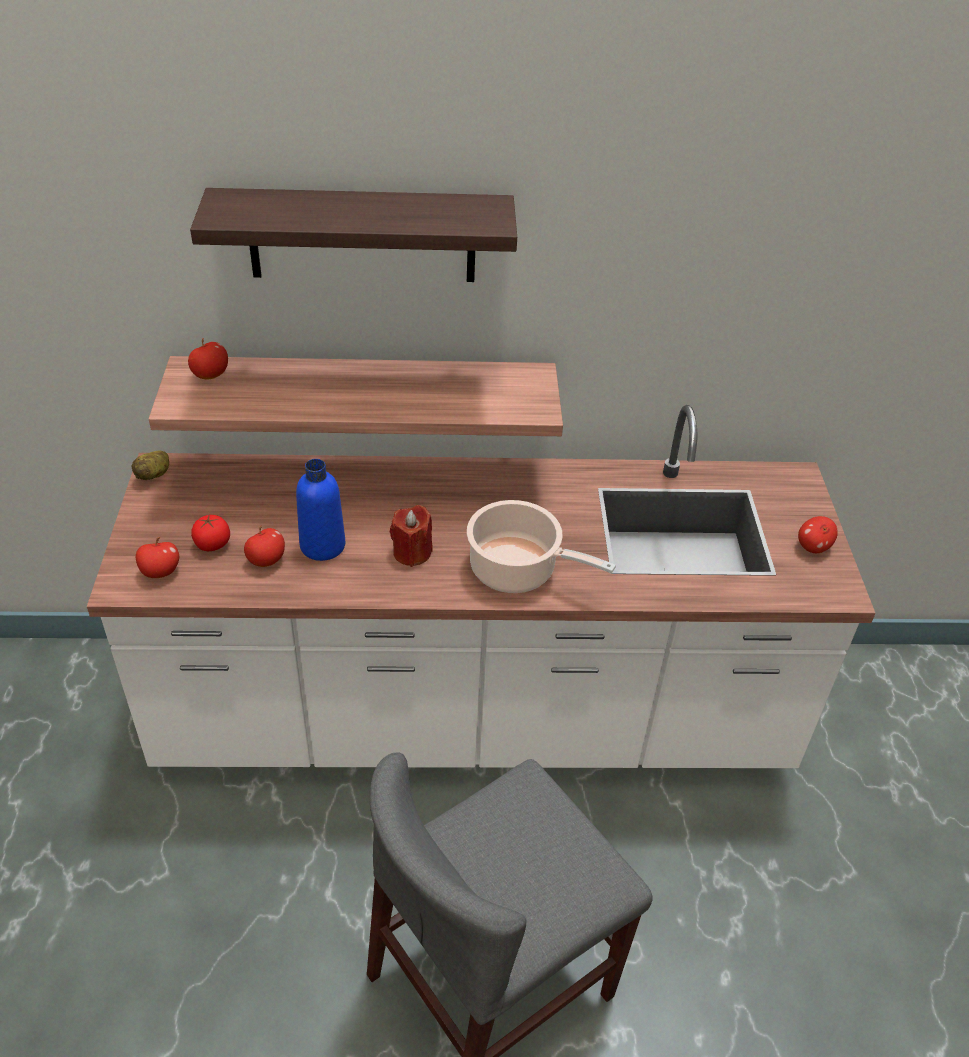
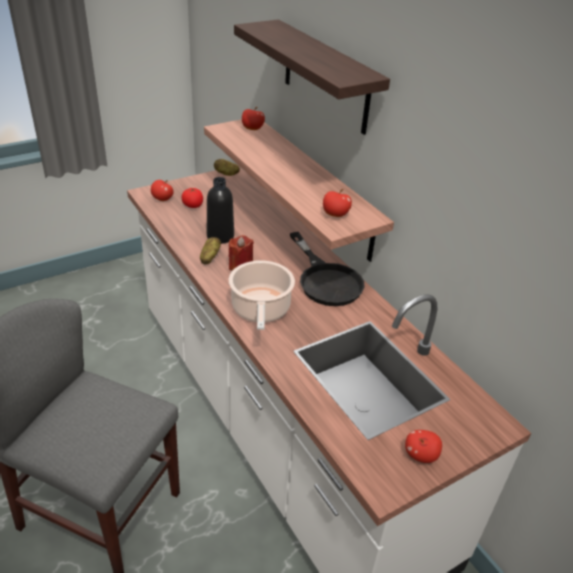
camera: 60 degrees right, 5 degrees down
(266, 560) = (194, 224): apple -> apple (335, 215)
(322, 545) = (220, 236): blue bottle -> black bottle
(367, 576) = (209, 257): none -> potato
(497, 488) = (326, 279): none -> black frying pan

